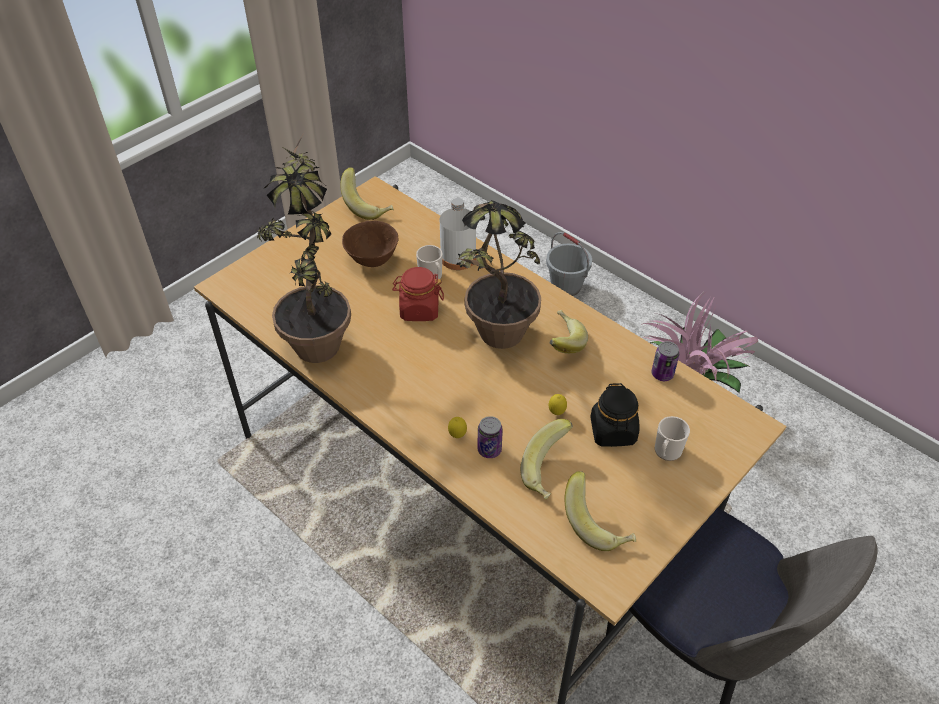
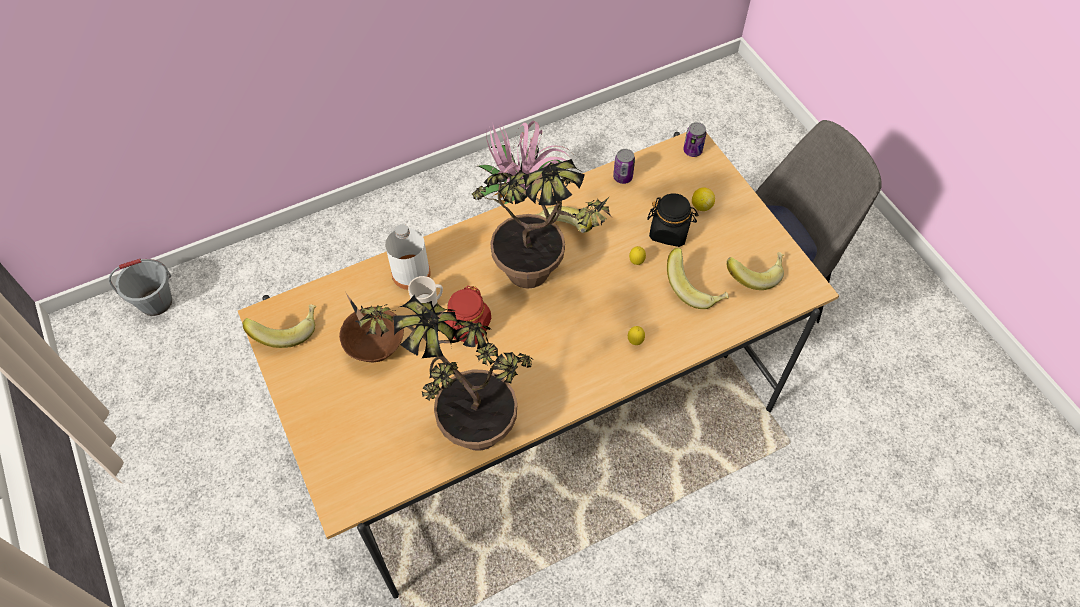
camera: 70 degrees left, 10 degrees up
(489, 449) = (658, 323): can -> can (692, 151)
(566, 286) = (344, 242): grey bucket -> grey bucket (156, 302)
(666, 452) = (701, 206): mug -> lemon

